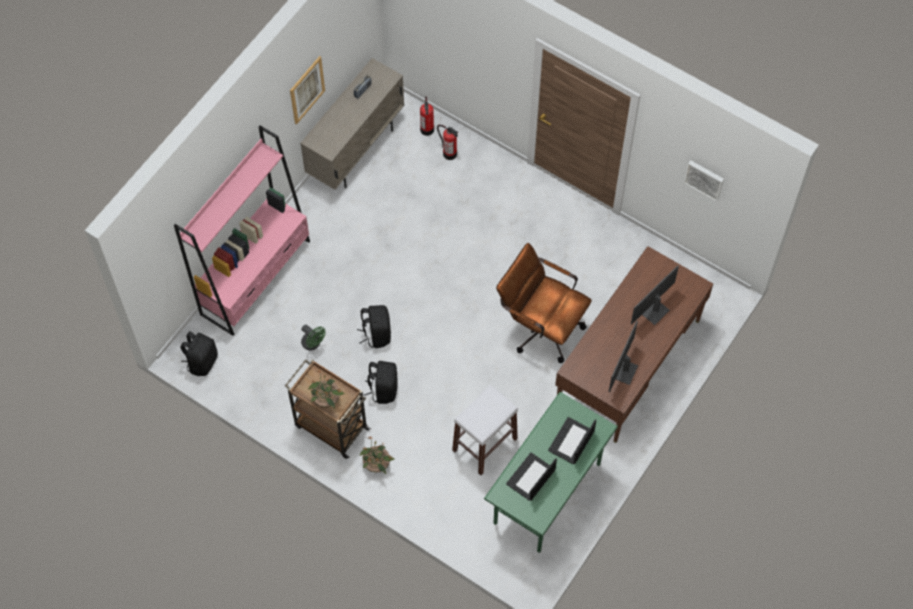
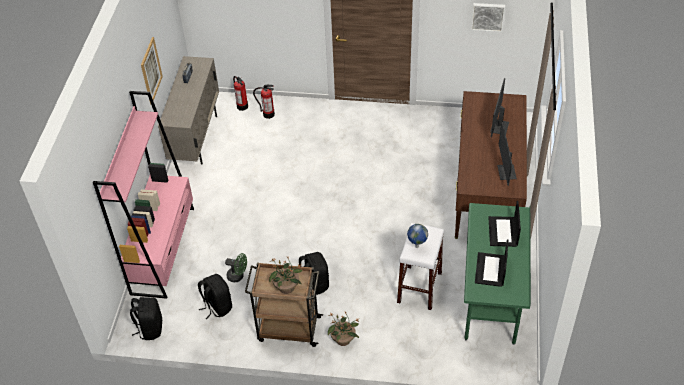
camera: 25 degrees left, 15 degrees down
(376, 334) = (285, 248): black backpack -> black backpack (217, 306)
(478, 414) = (416, 246): none -> globe
(540, 326) = (407, 192): brown office chair -> none

